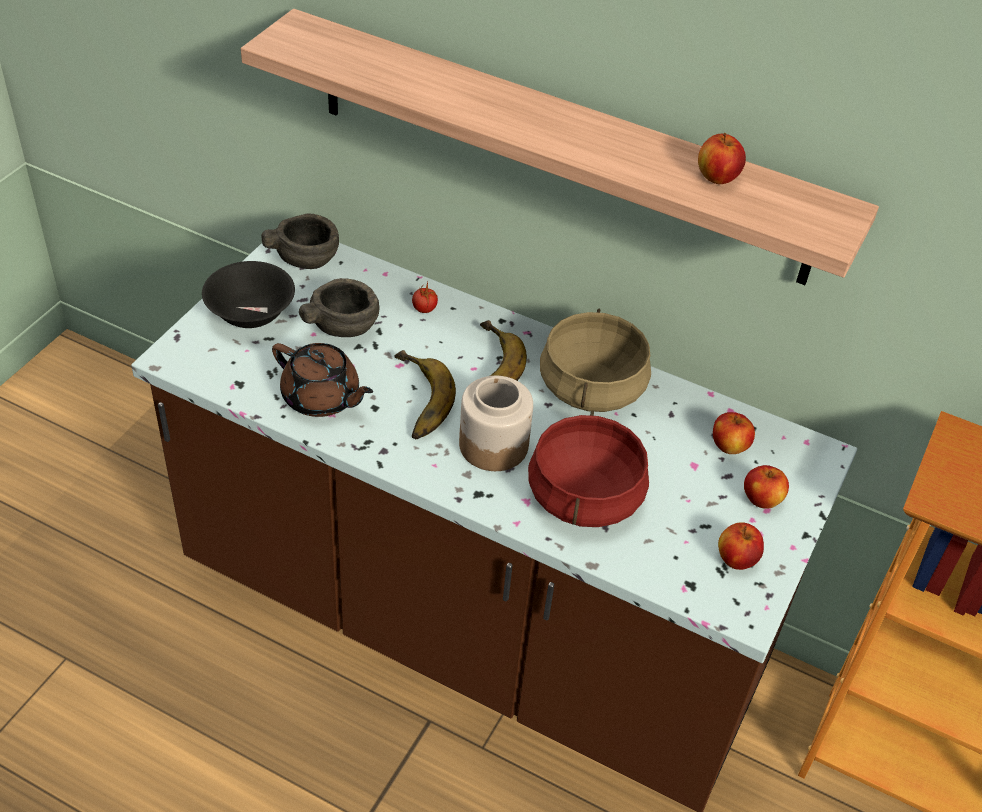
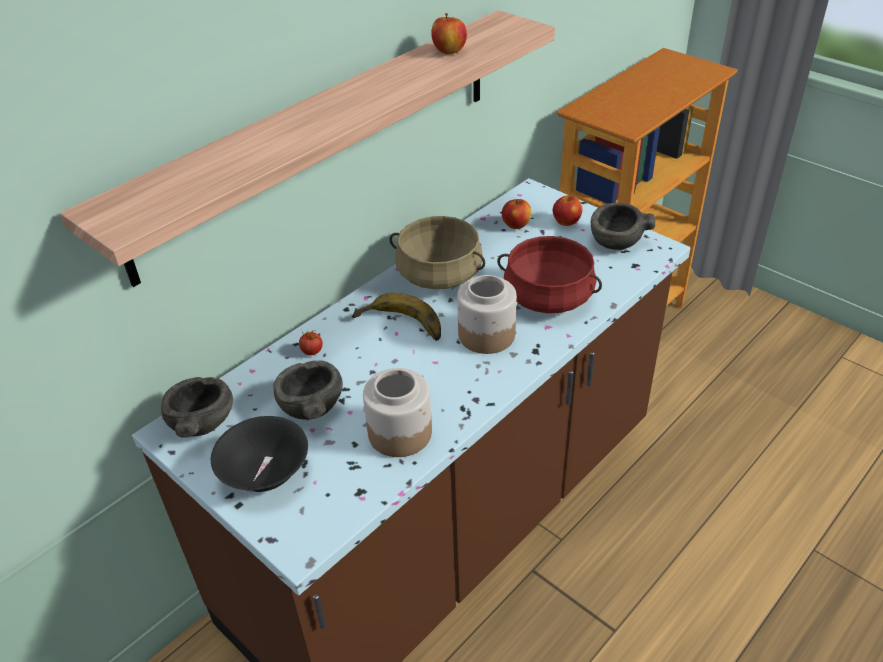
camera: 70 degrees left, 5 degrees down
(322, 398) = (400, 432): brown teapot -> jar
(413, 400) = (422, 373): banana -> none
(736, 559) = (615, 242): apple -> grey bowl

